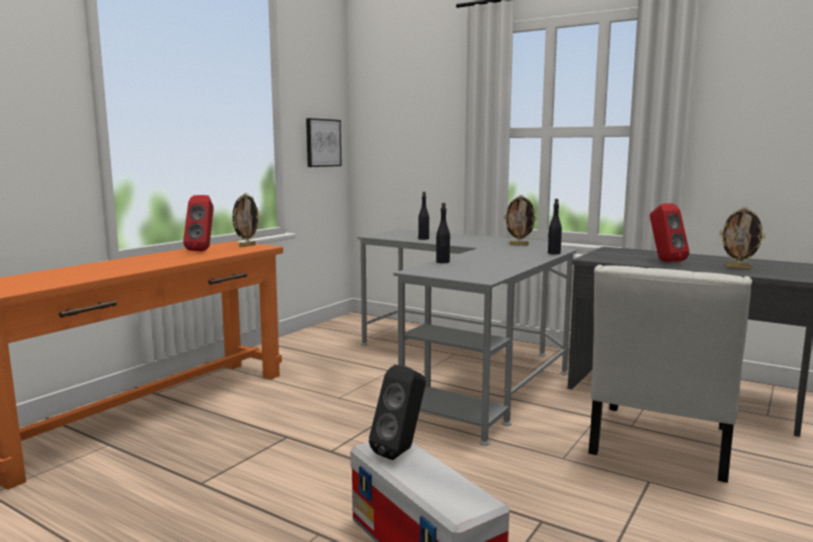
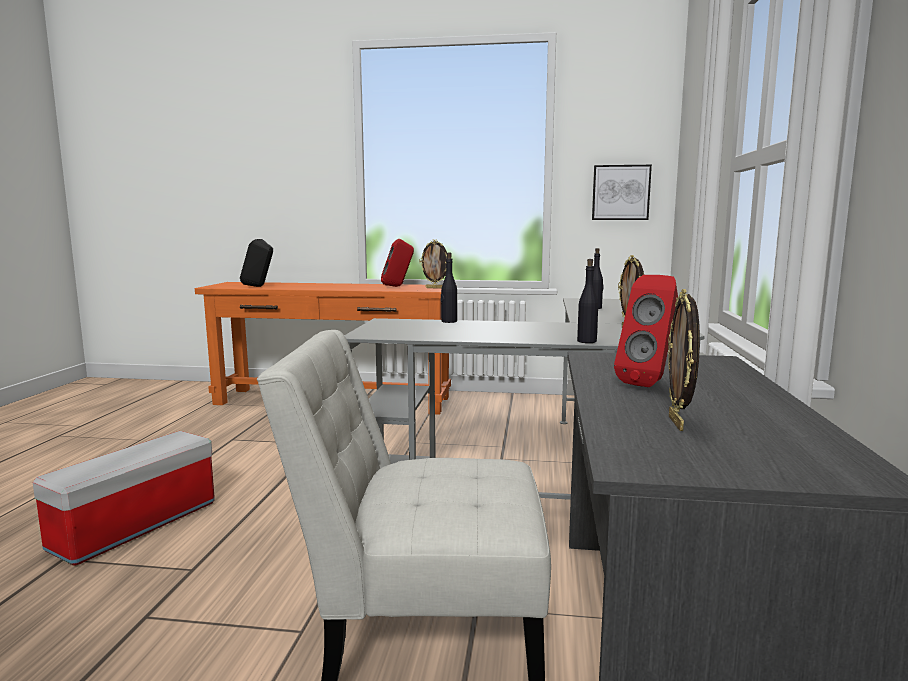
camera: 65 degrees right, 0 degrees up
(401, 451) = (168, 444): black speaker -> black speaker (259, 286)

